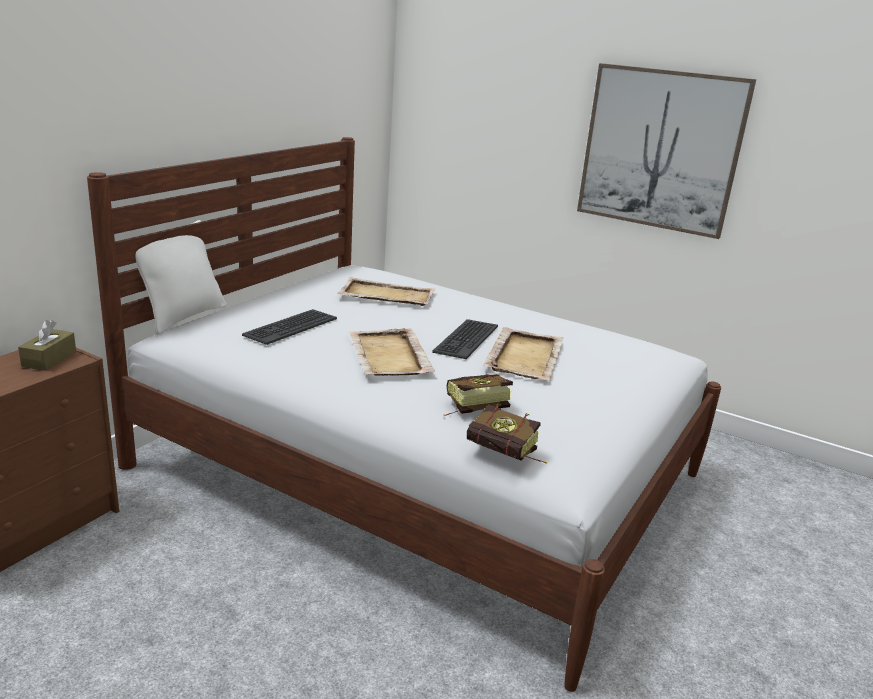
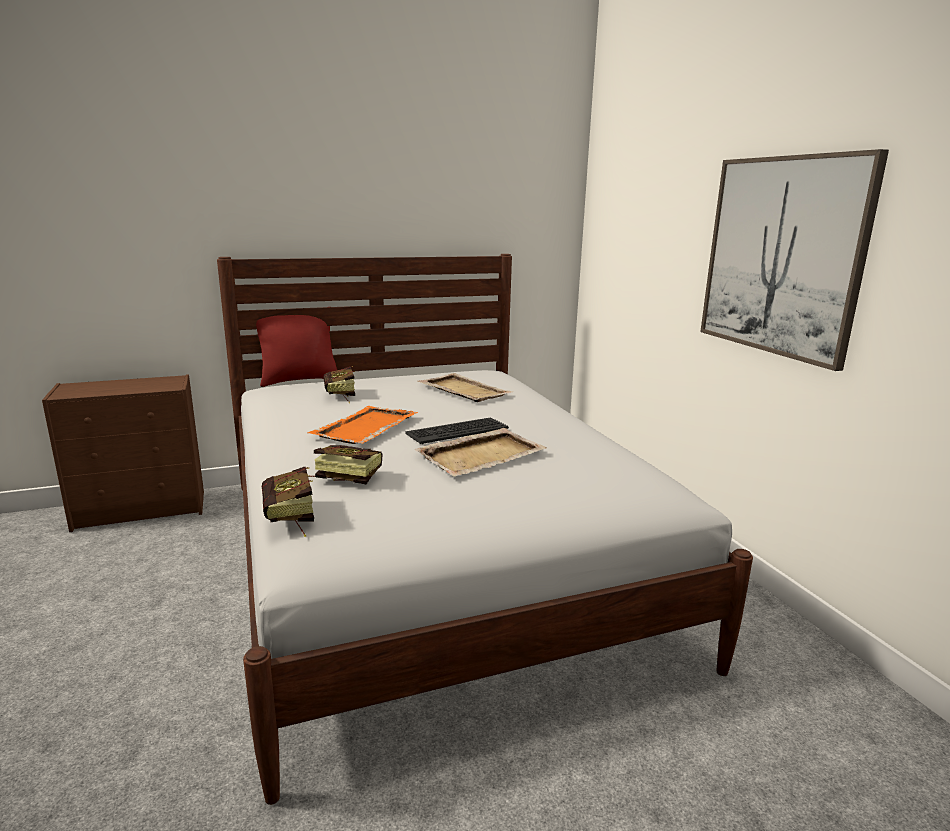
camera: 40 degrees right, 5 degrees down
(49, 359) = (159, 384): brown tissue box -> none
(183, 316) = (299, 380): white pillow -> red pillow
(290, 327) = (340, 396): keyboard -> book
(389, 356) = (364, 428): beige tray -> orange tray

